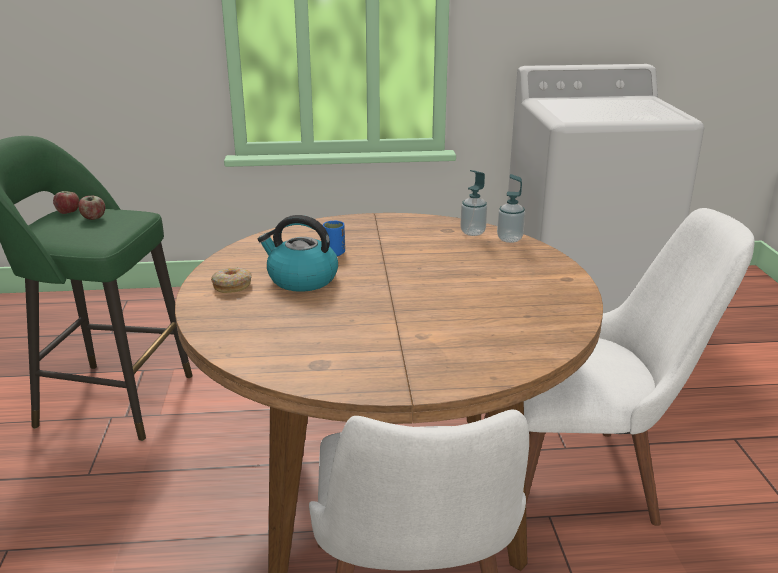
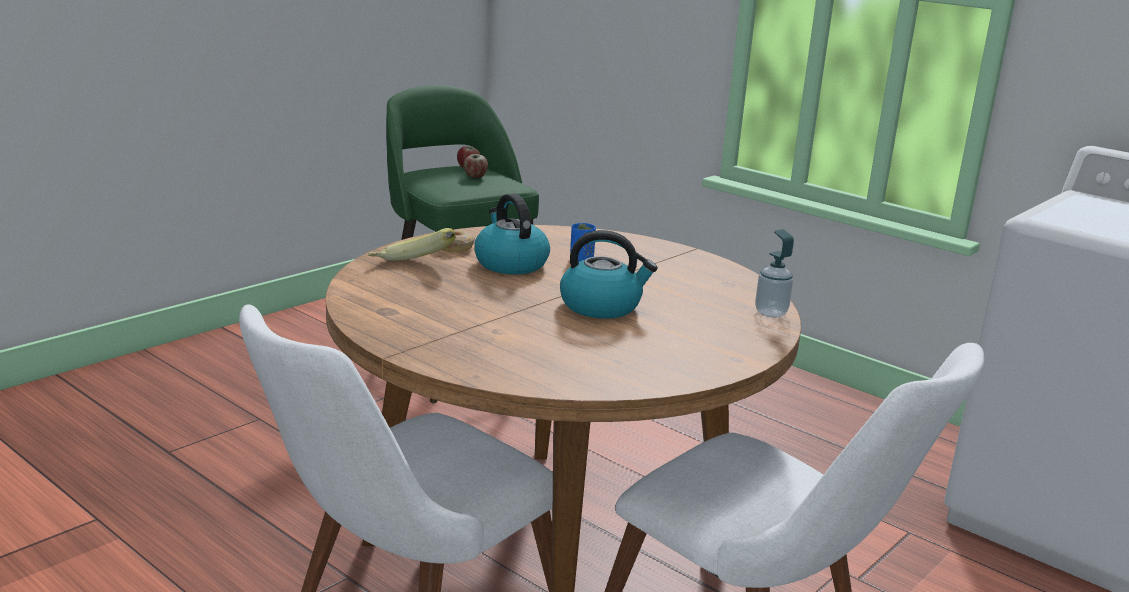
camera: 45 degrees right, 5 degrees down
(243, 318) = (411, 267): none -> banana
(428, 282) = (601, 306): none -> kettle
(472, 232) = (748, 294): soap dispenser -> none

